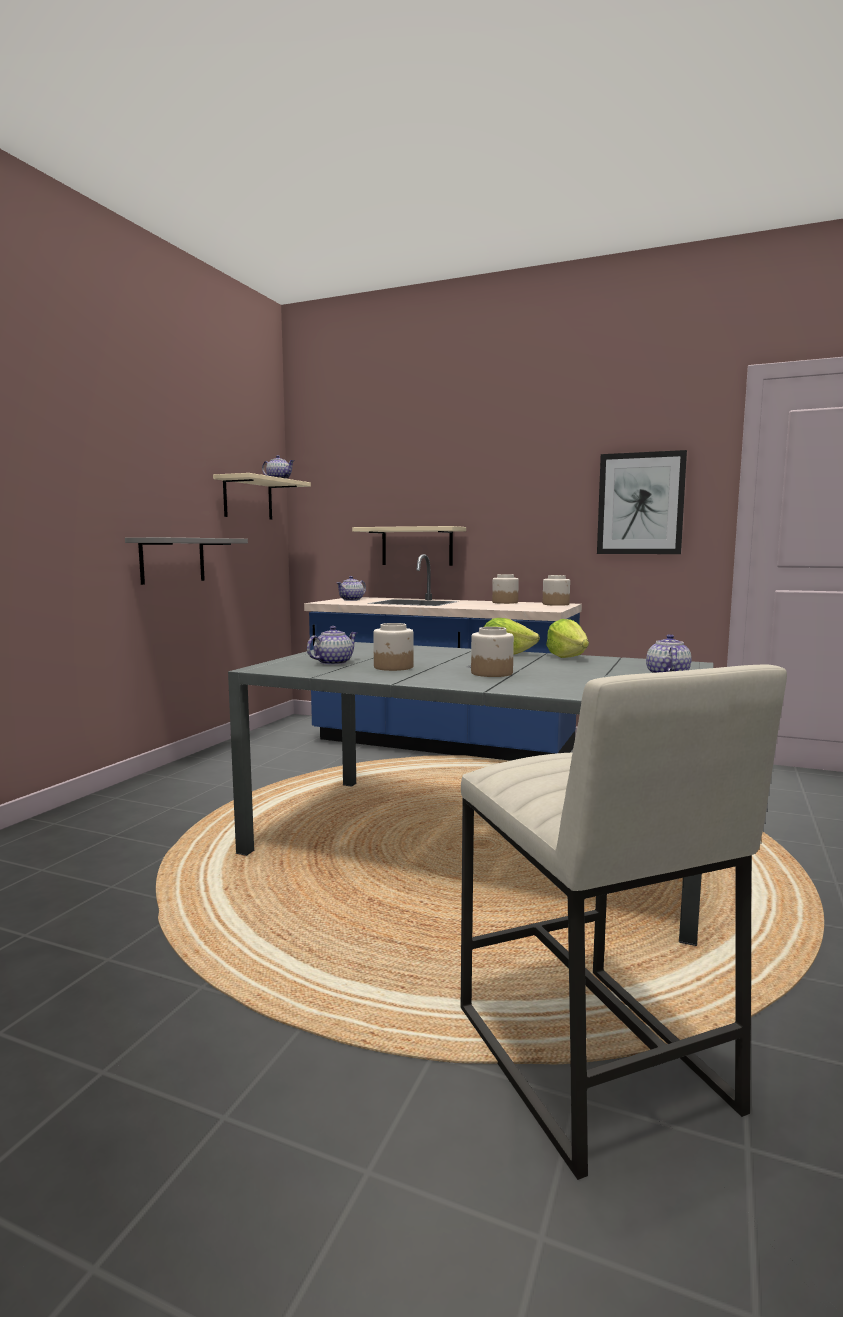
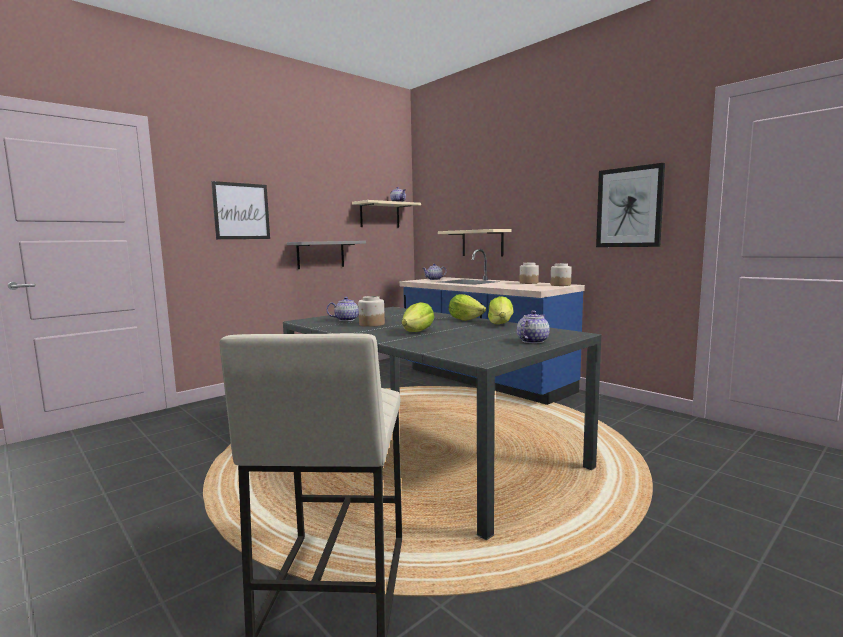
camera: 25 degrees right, 0 degrees up
(55, 479) = (241, 211): none -> picture
(492, 673) = (418, 332): jar -> lettuce

